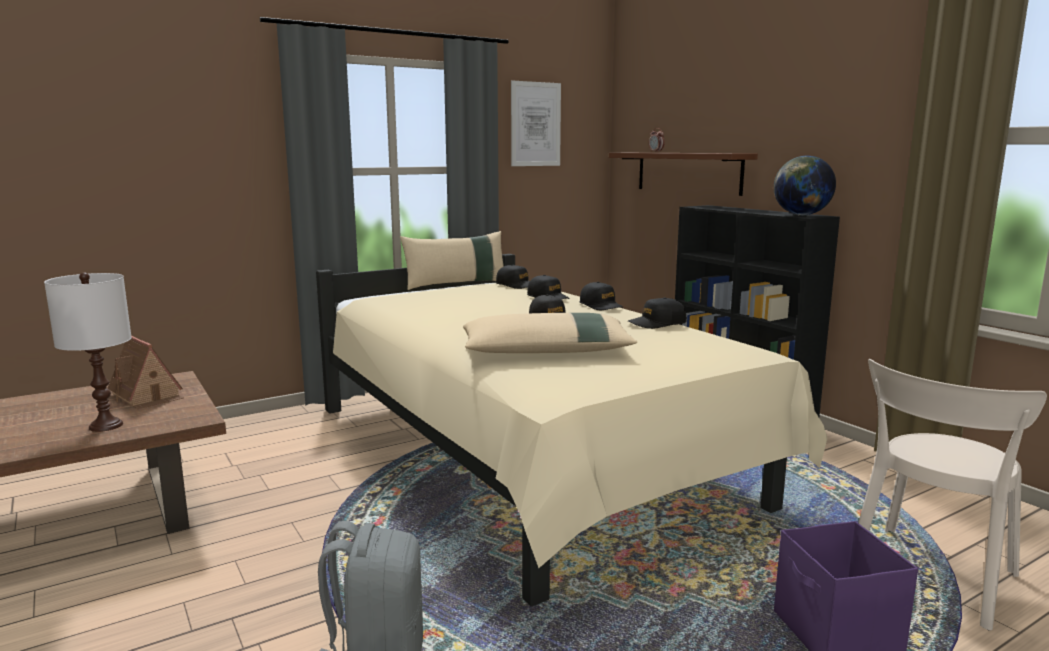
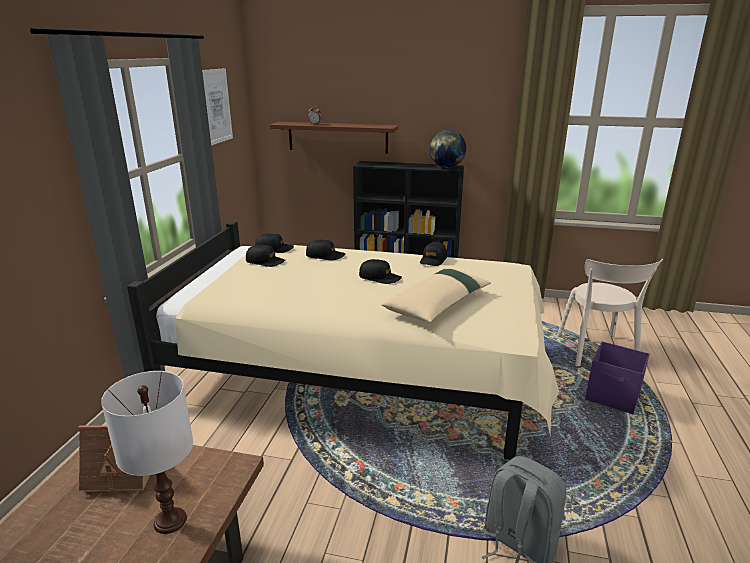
camera: 45 degrees left, 10 degrees up
(456, 284) = (218, 260): beige pillow -> none
(601, 306) = (371, 254): black cap -> black cap (265, 261)

